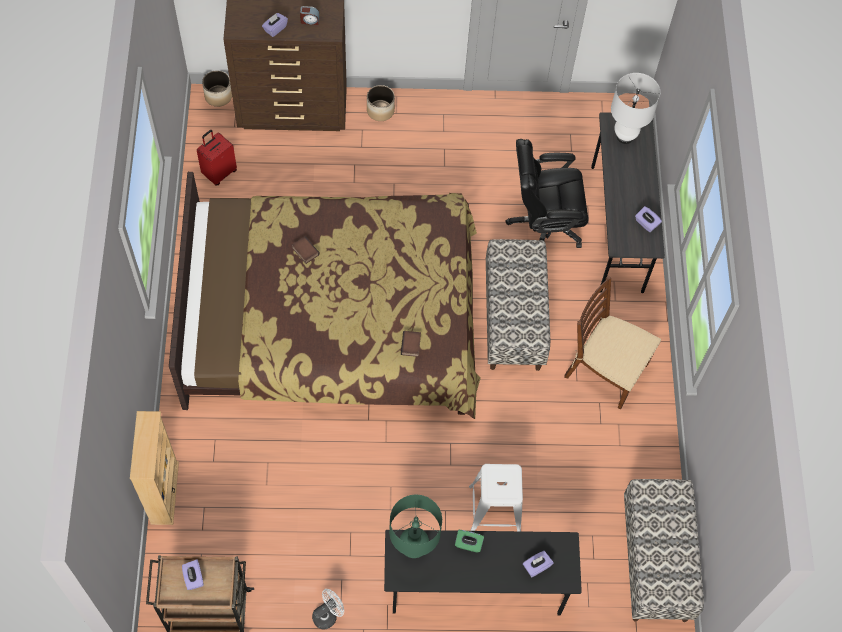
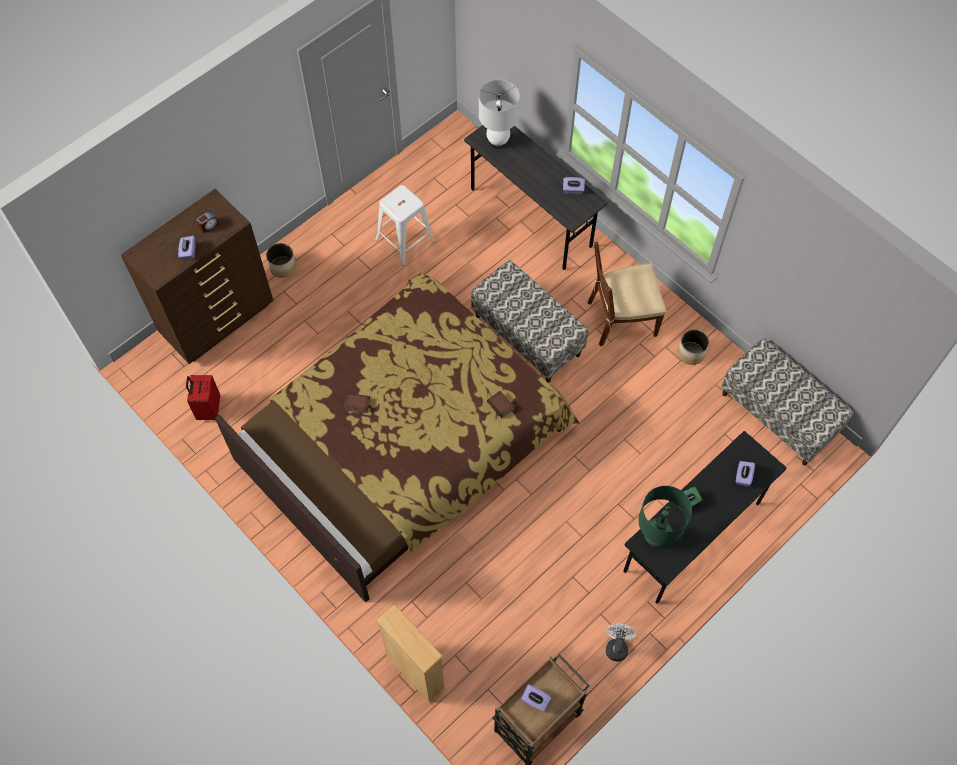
camera: 40 degrees left, 0 degrees up
(218, 96) = (147, 353): planter -> planter (691, 353)
(495, 510) = (648, 473): white stool -> white stool (405, 240)
(544, 225) = (481, 254): black office chair -> none

